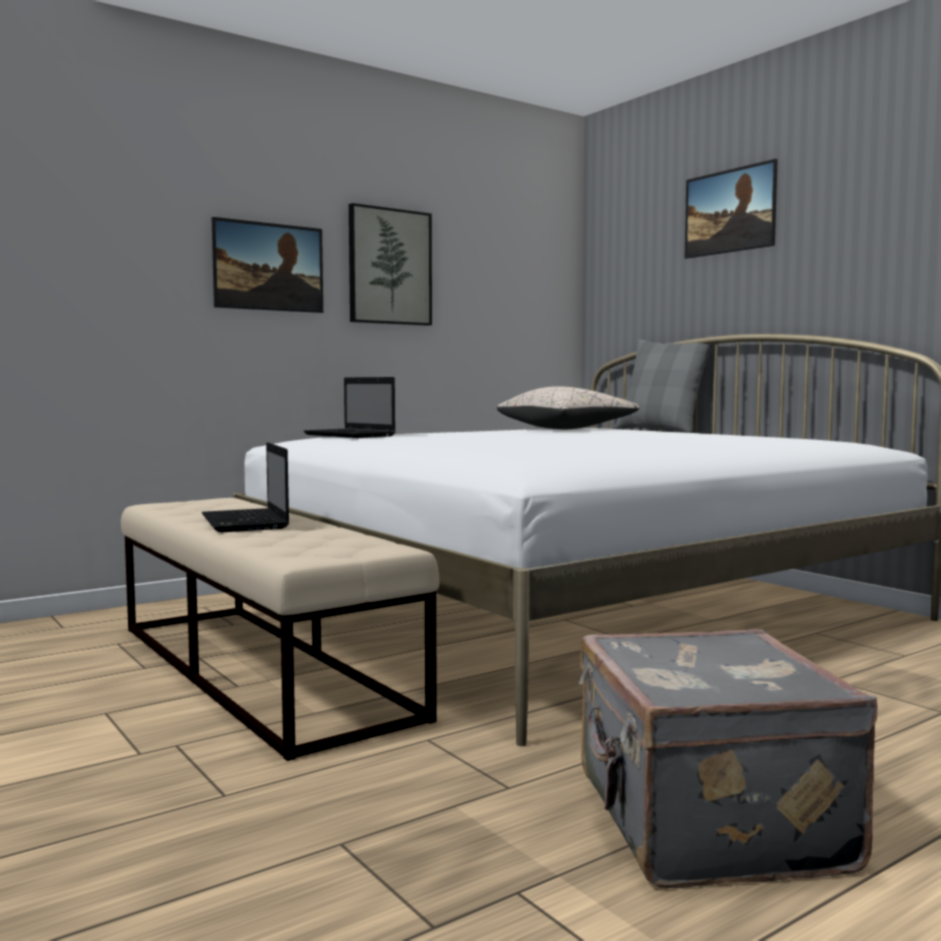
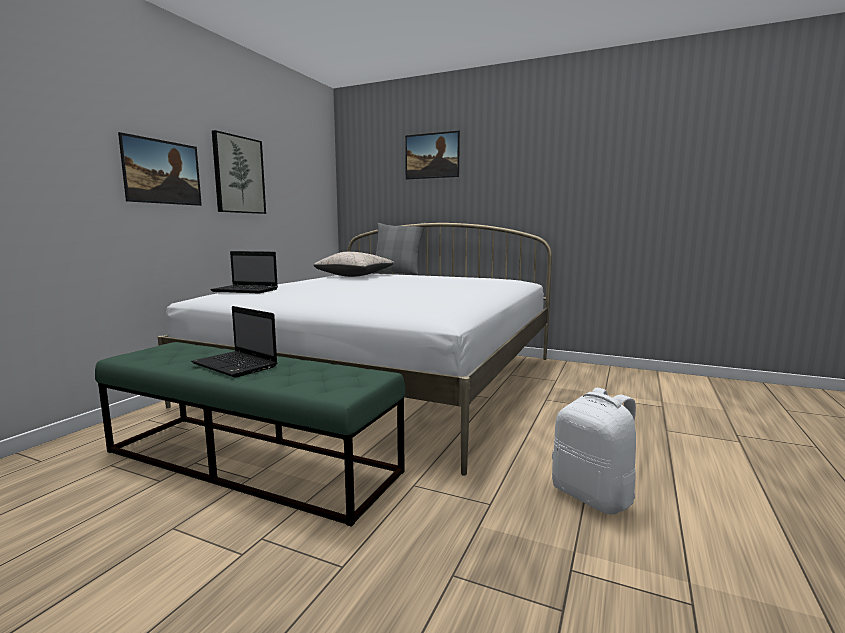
camera: 30 degrees left, 5 degrees up
(259, 669) = (250, 461): beige bench -> green bench
(705, 823) = (593, 496): grey suitcase -> white backpack

